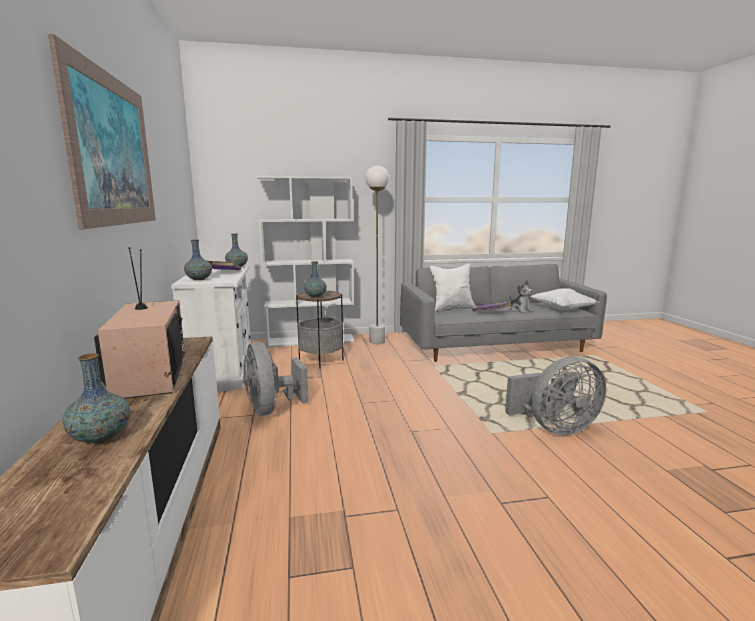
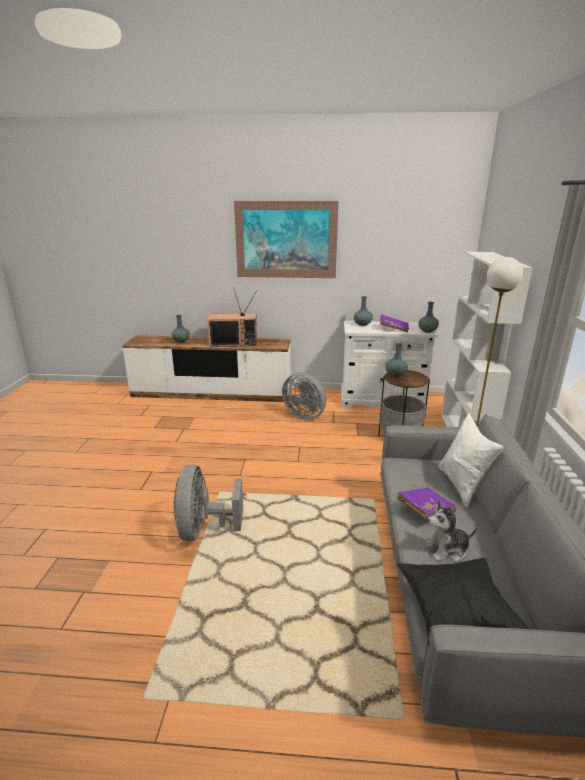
camera: 105 degrees right, 10 degrees up
(271, 409) = (305, 415): grey fan -> grey fan turned 135 degrees counterclockwise
(562, 309) = (456, 615): white pillow -> black pillow

